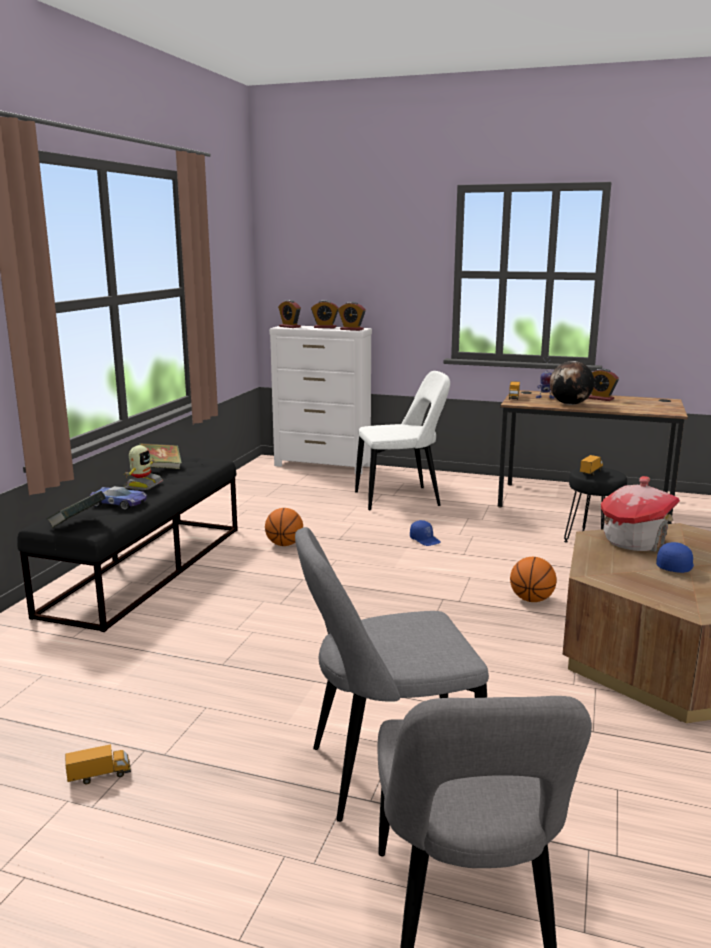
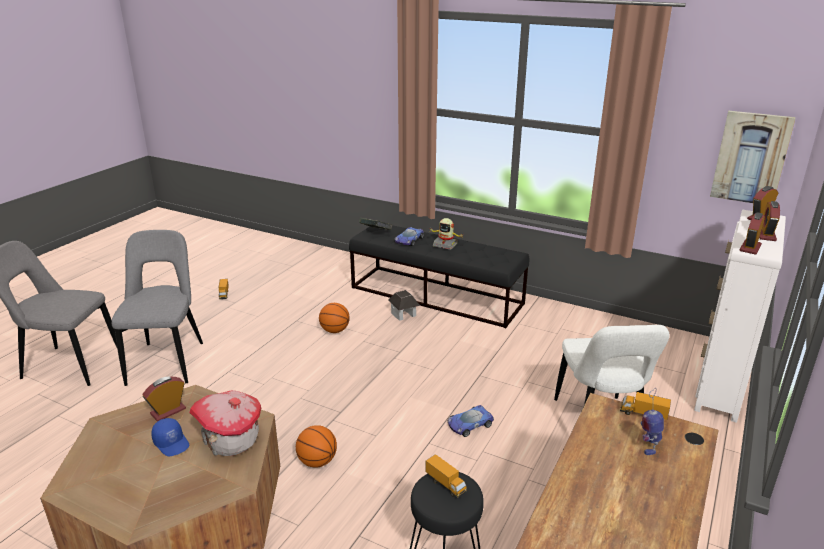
camera: 100 degrees right, 10 degrees up
(160, 468) = (486, 249): book -> none
(202, 585) = (403, 314): none -> toy house
(238, 291) = (750, 158): none -> picture
(284, 544) = (470, 348): basketball -> basketball (335, 330)
(425, 540) = (469, 424): blue cap -> toy car
(570, 404) = (598, 458): globe -> none
(600, 398) = (653, 510): alarm clock -> alarm clock (168, 411)

